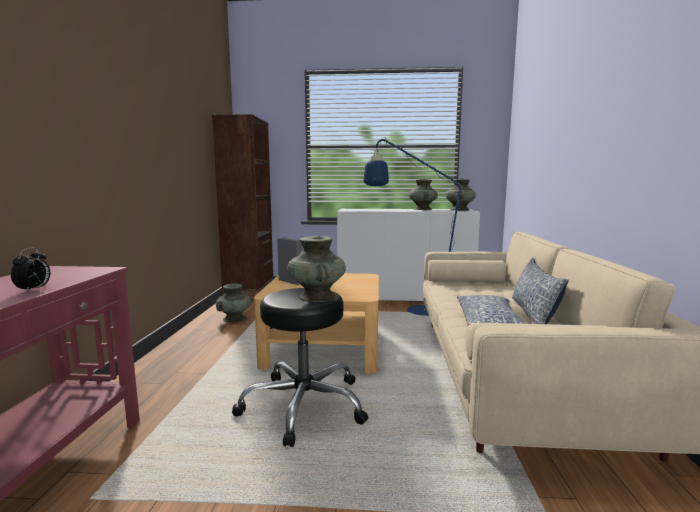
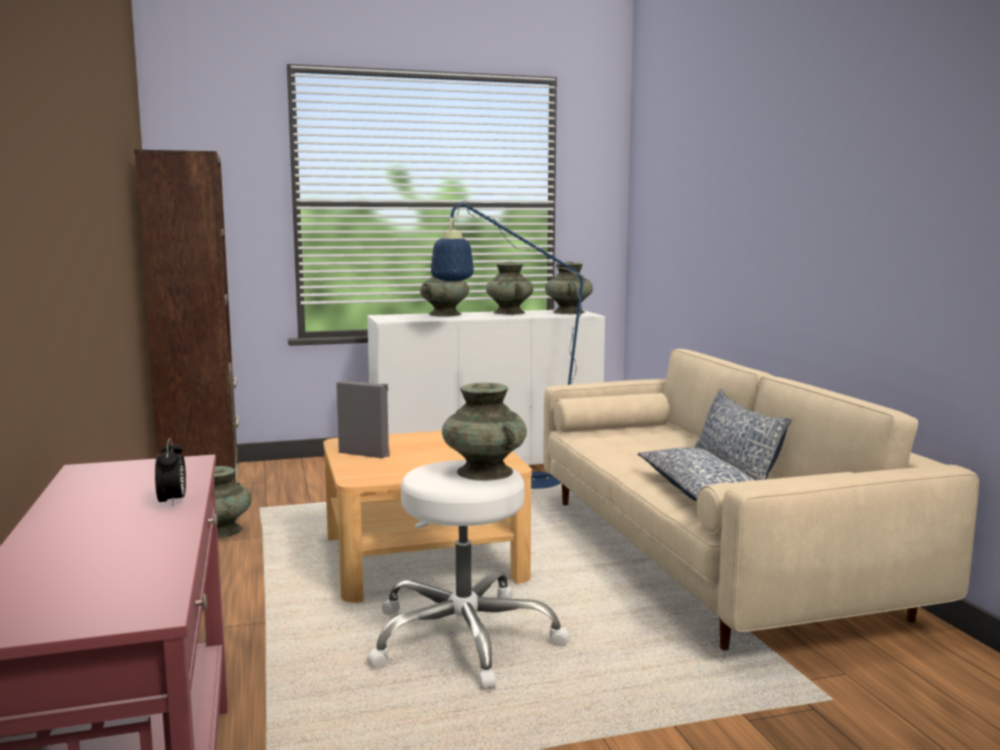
camera: 20 degrees left, 0 degrees up
(303, 405) = (464, 639): black stool -> white stool
(383, 209) = (445, 314): none -> turquoise vase

